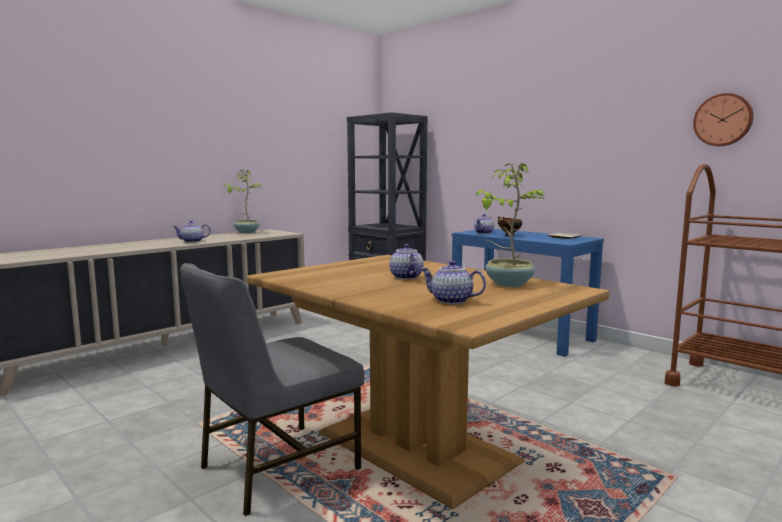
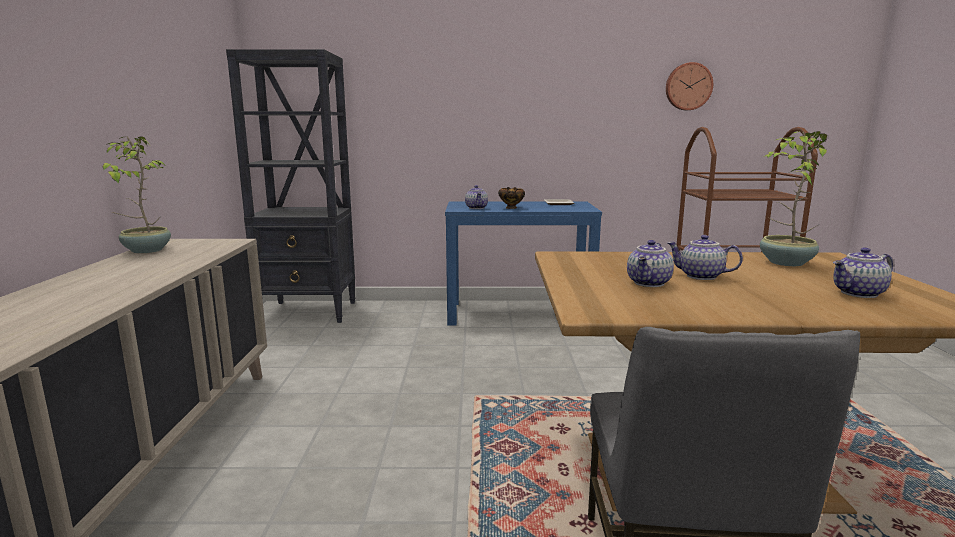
camera: 45 degrees left, 5 degrees up
(192, 241) = (120, 286): teapot -> teapot (649, 283)

